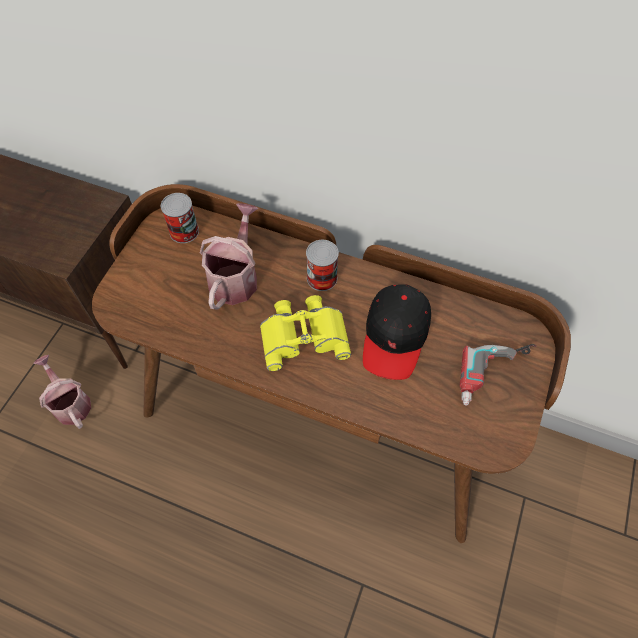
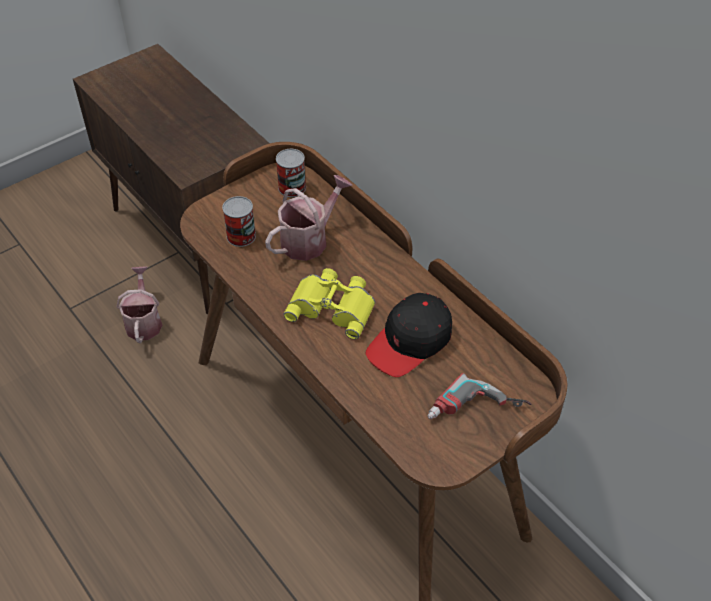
camera: 30 degrees right, 10 degrees down
(322, 278) = (381, 270): can -> can (241, 236)

